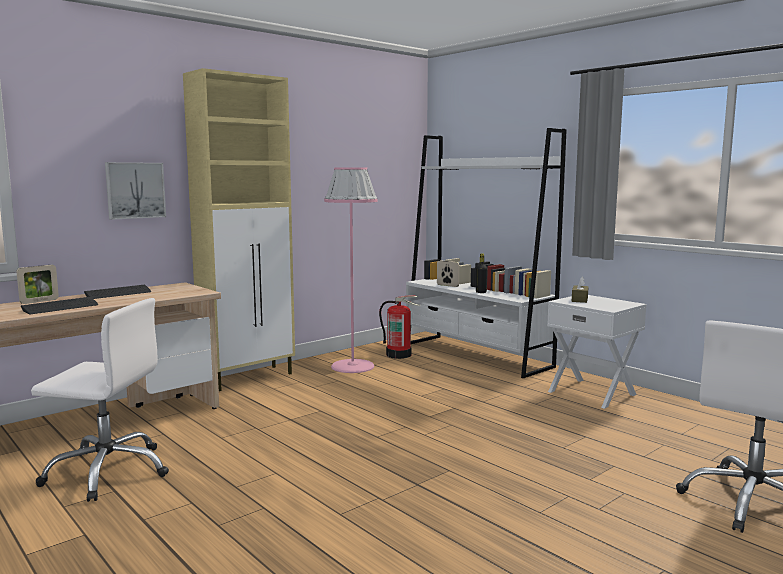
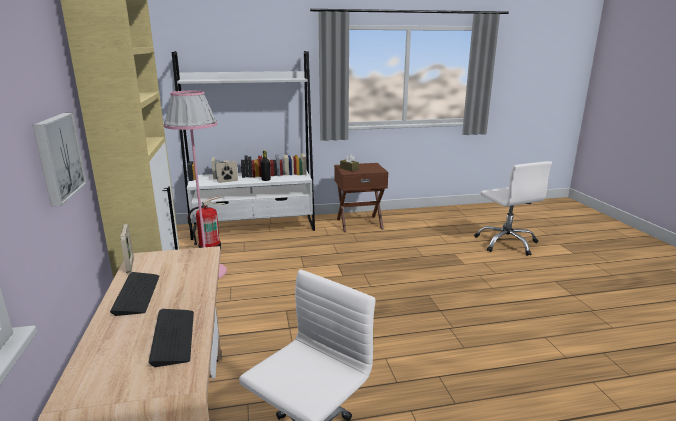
camera: 60 degrees left, 10 degrees up
(39, 301) = (99, 352): picture frame -> picture frame (130, 265)
(592, 393) = (359, 223): white nightstand -> brown nightstand

